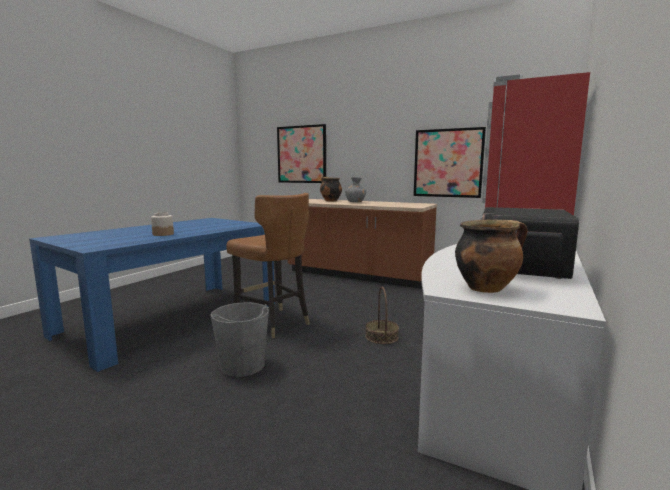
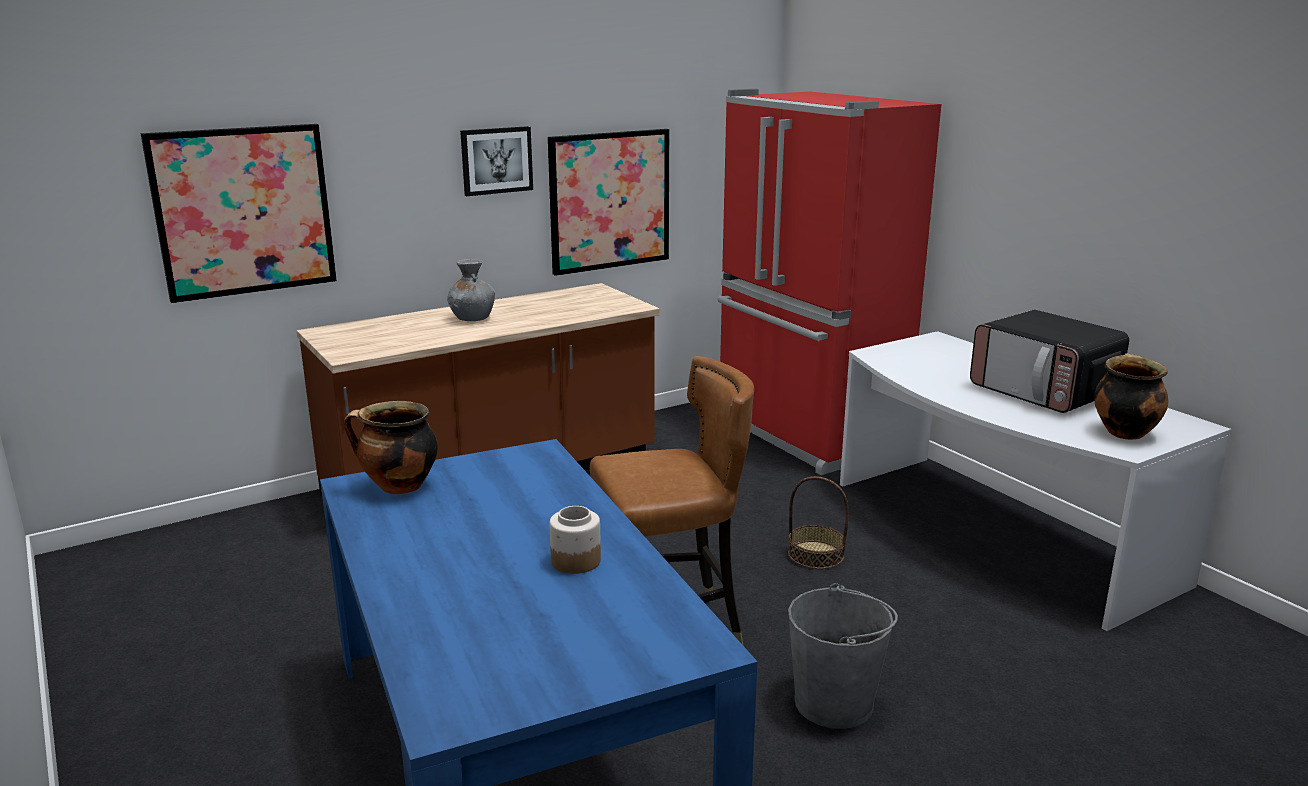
camera: 60 degrees left, 10 degrees up
(330, 201) = (405, 328): cooking pot -> cooking pot (398, 487)
(391, 140) = (496, 160): none -> picture

